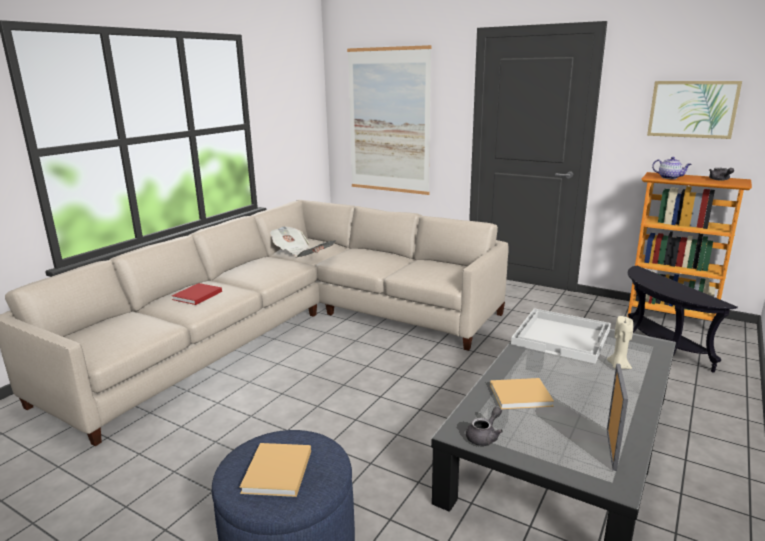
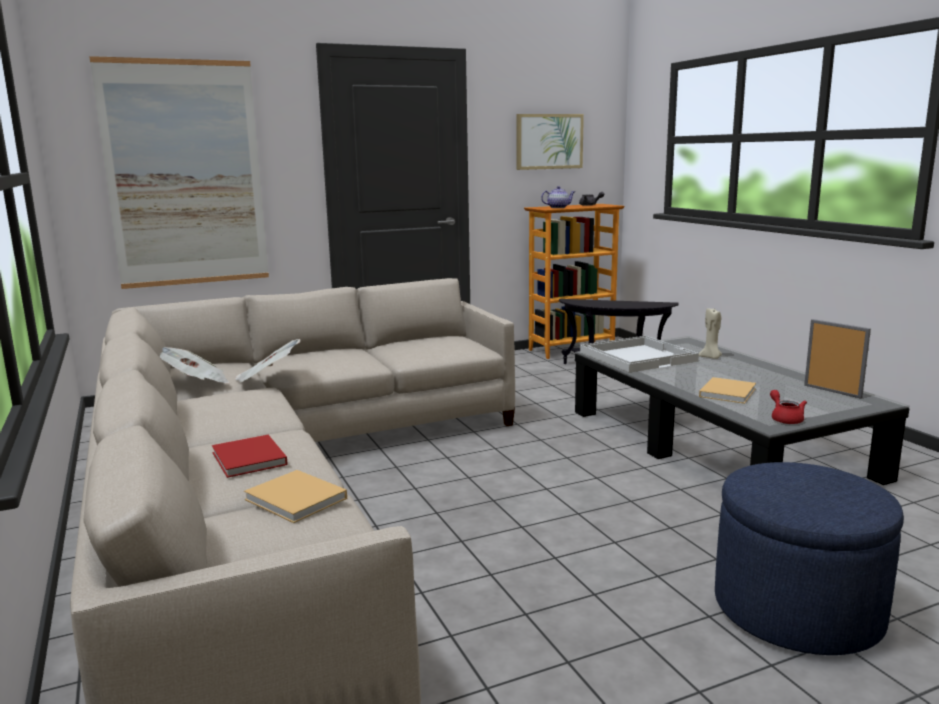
camera: 55 degrees left, 5 degrees down
(277, 473) = (822, 492): beige book -> beige book (297, 500)
(484, 436) = (785, 419): grey teapot -> red teapot

